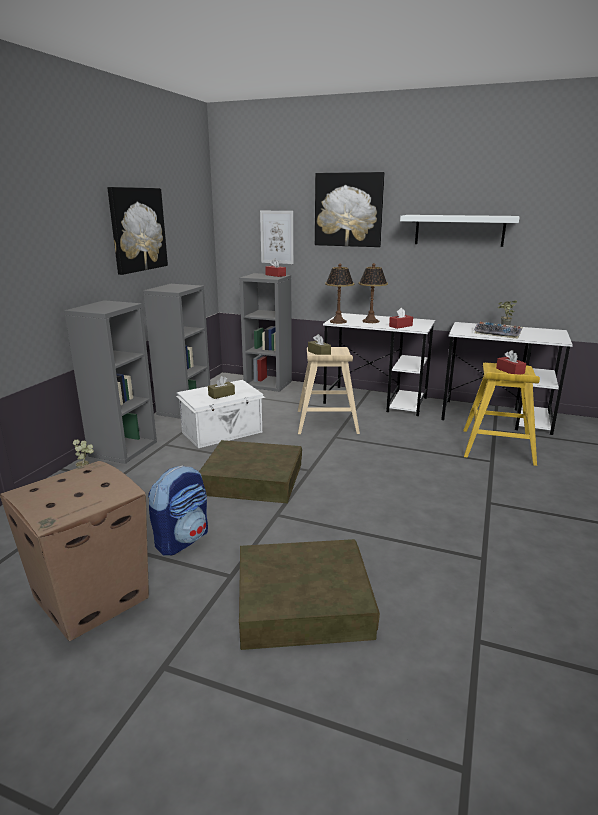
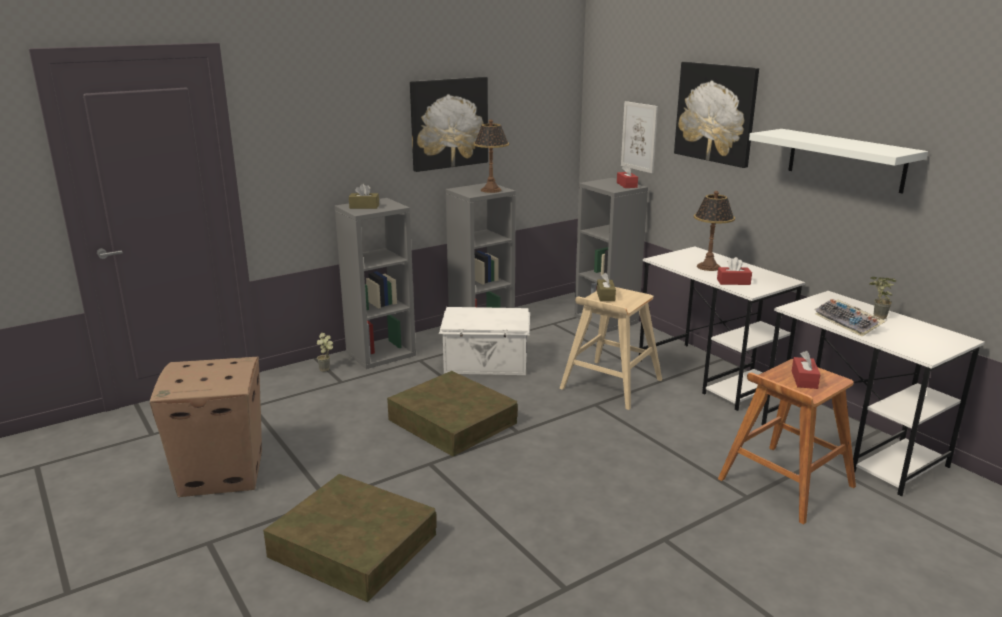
camera: 35 degrees right, 0 degrees up
(182, 539) = (329, 454): backpack -> none
(221, 395) = (483, 321): brown tissue box -> brown tissue box (364, 206)
(338, 321) = (666, 259): table lamp -> table lamp (491, 190)
(497, 447) = (785, 483): yellow stool -> brown stool

